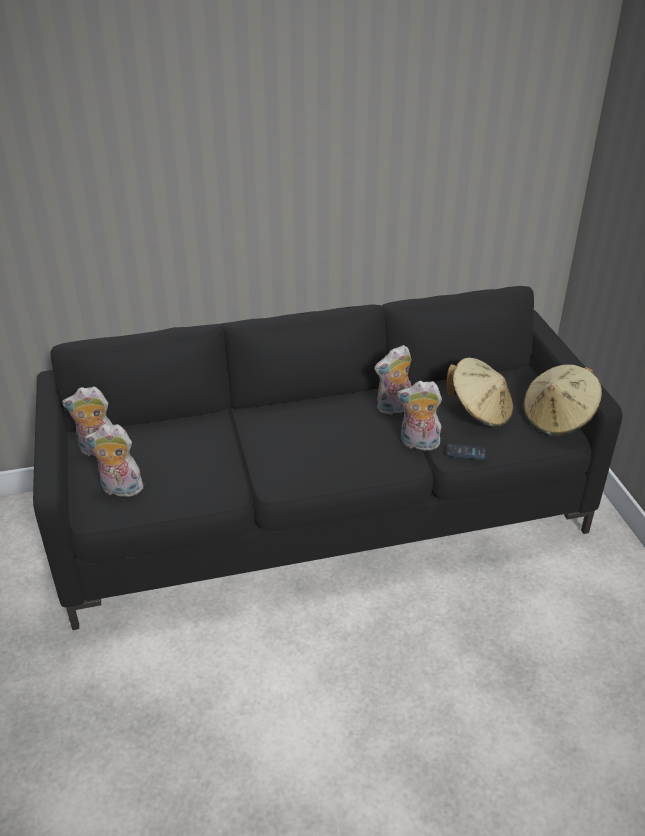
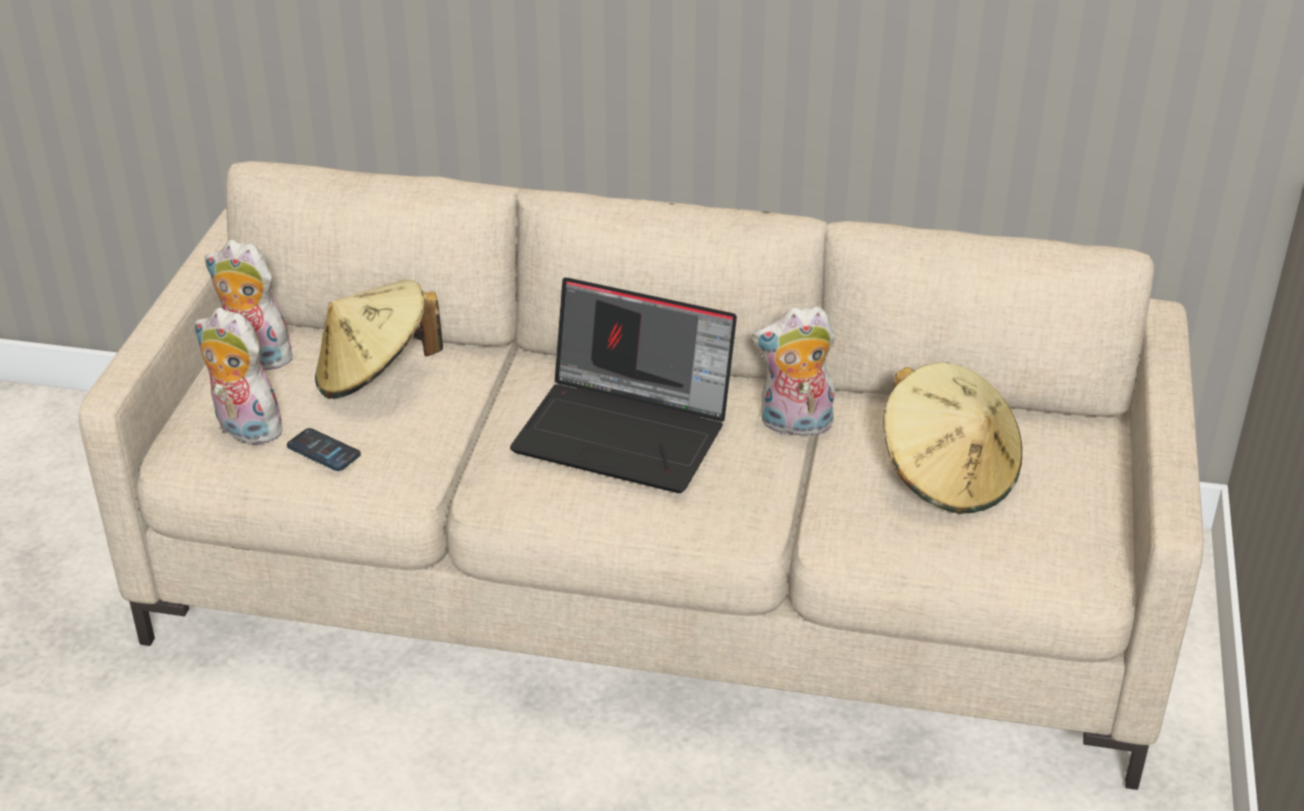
camera: 25 degrees right, 0 degrees up
(321, 433) = (627, 431): none -> laptop
(322, 513) = (652, 589): black sofa -> beige sofa
(418, 444) = (790, 501): plush toy -> none
(466, 452) = (864, 541): phone -> phone (323, 451)
(558, 419) = (1094, 533): beige hat -> beige hat (375, 375)

